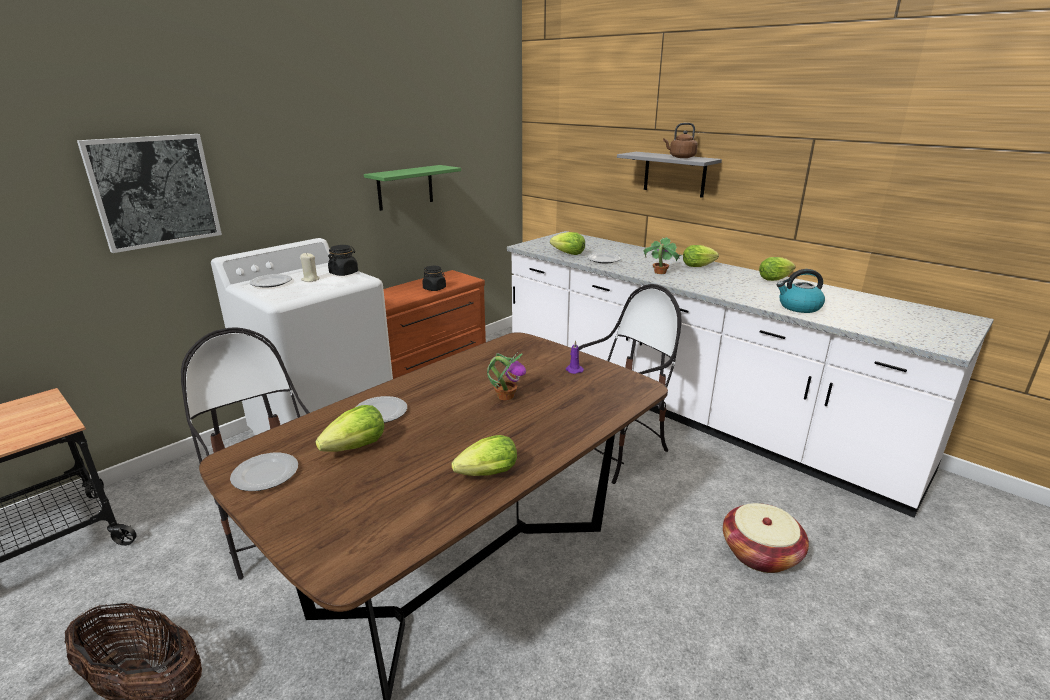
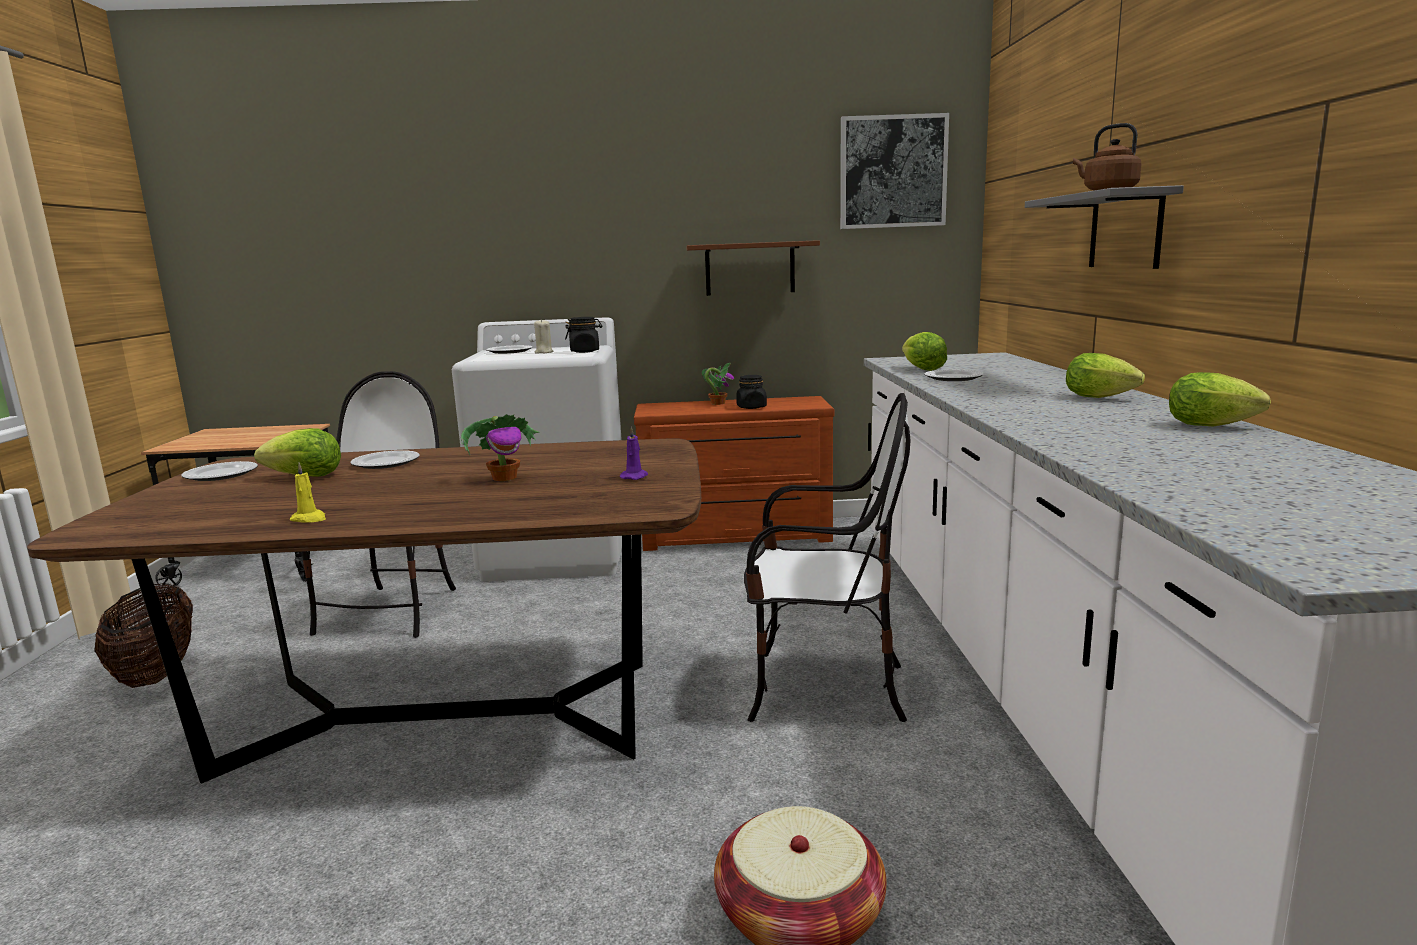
camera: 45 degrees right, 10 degrees down
(154, 191) = (441, 247): picture -> picture (892, 172)
(405, 187) = (750, 268): green shelf -> brown shelf
(484, 475) = (309, 519): lettuce -> yellow candle
(659, 272) = (998, 396): potted plant -> potted plant (717, 403)
(799, 307) = (1124, 457): kettle -> none

